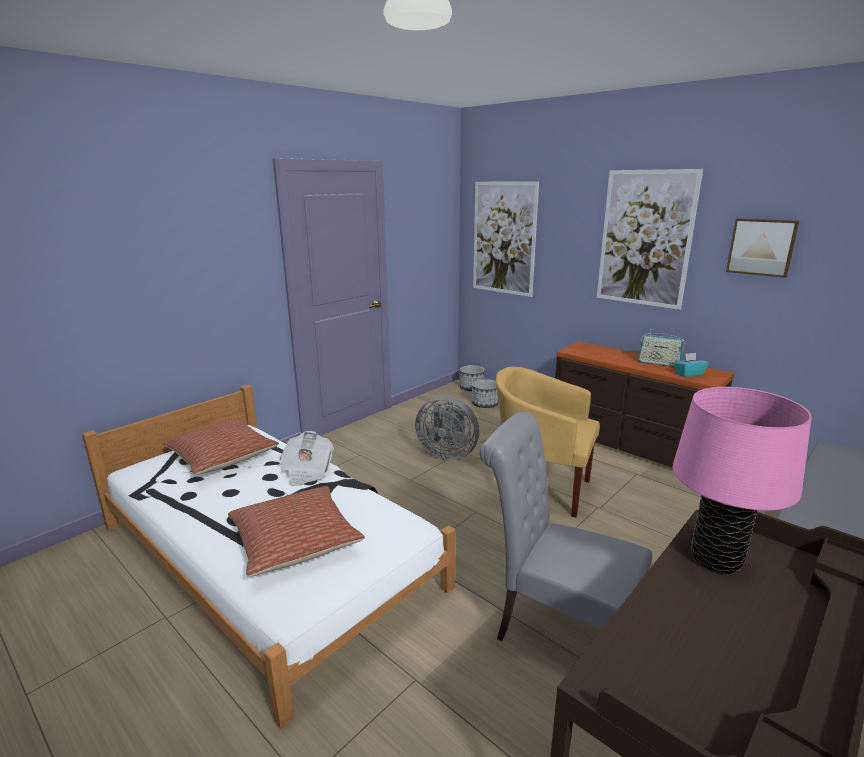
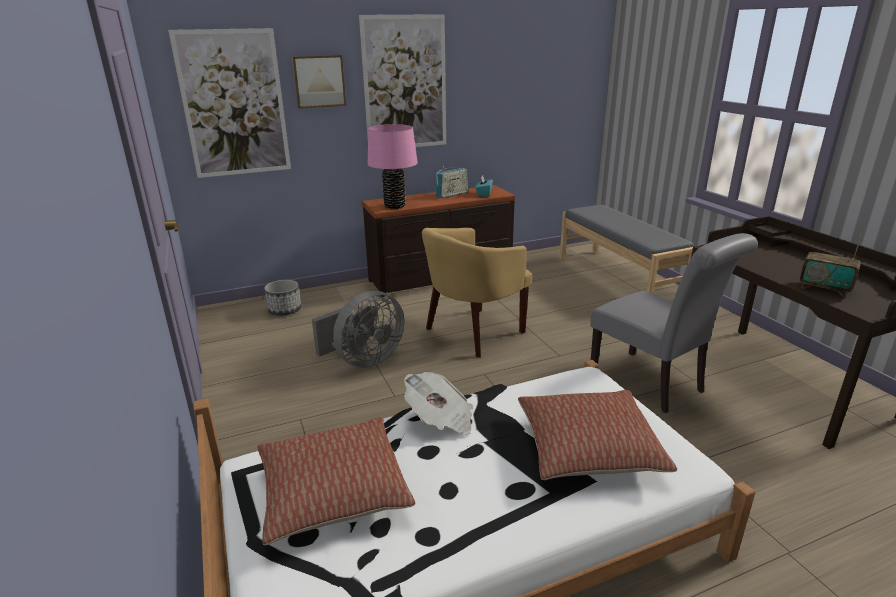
camera: 65 degrees left, 5 degrees up
(471, 388) = (234, 306): planter -> none
(557, 631) = (652, 384): grey chair -> grey chair turned 90 degrees counterclockwise
(662, 639) = (824, 288): none -> radio
(716, 560) = (749, 257): pink table lamp -> pink table lamp (394, 206)
(761, 247) = (494, 79): picture -> picture (319, 81)

